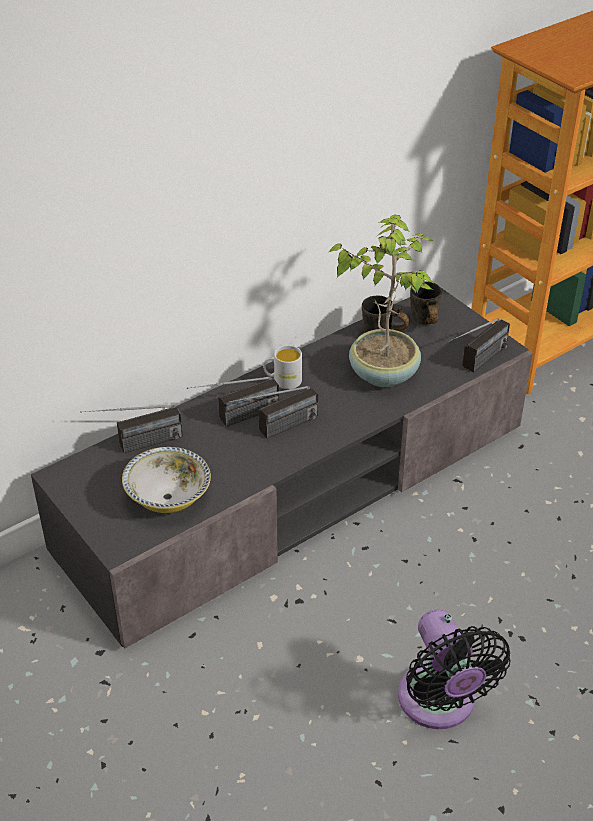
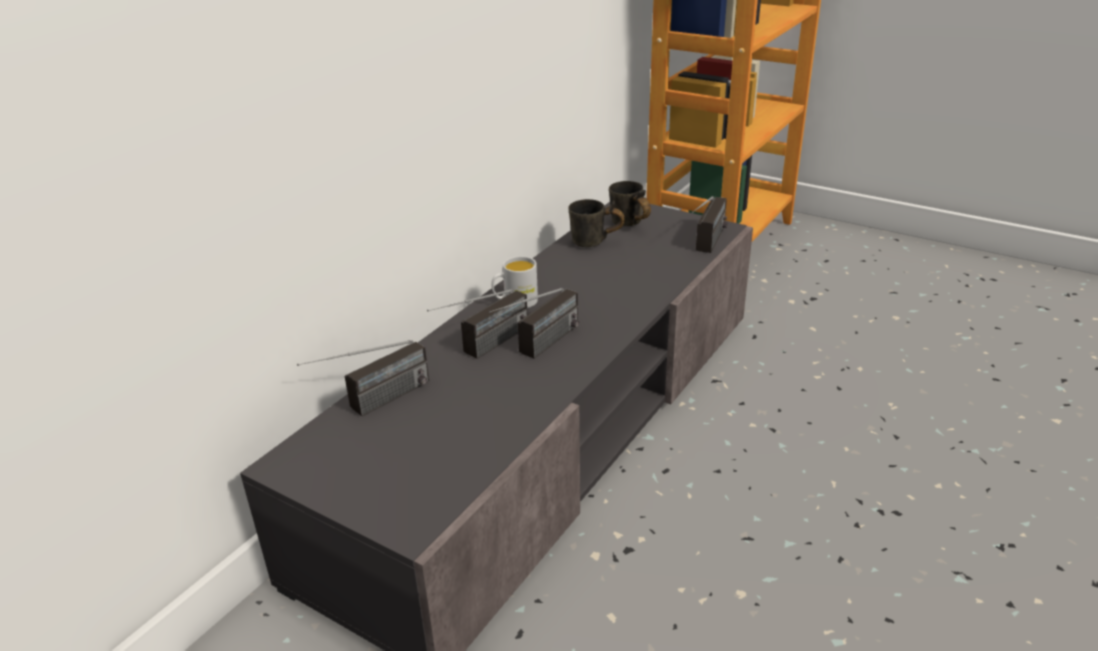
camera: 20 degrees left, 10 degrees down
(168, 497) = (448, 449): bowl -> none
(383, 373) = (620, 272): potted plant -> none
(439, 704) = (868, 615): black fan -> none

